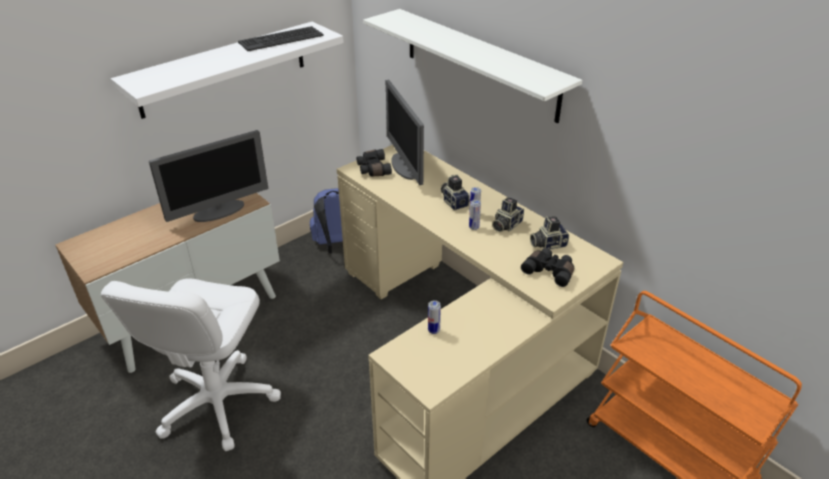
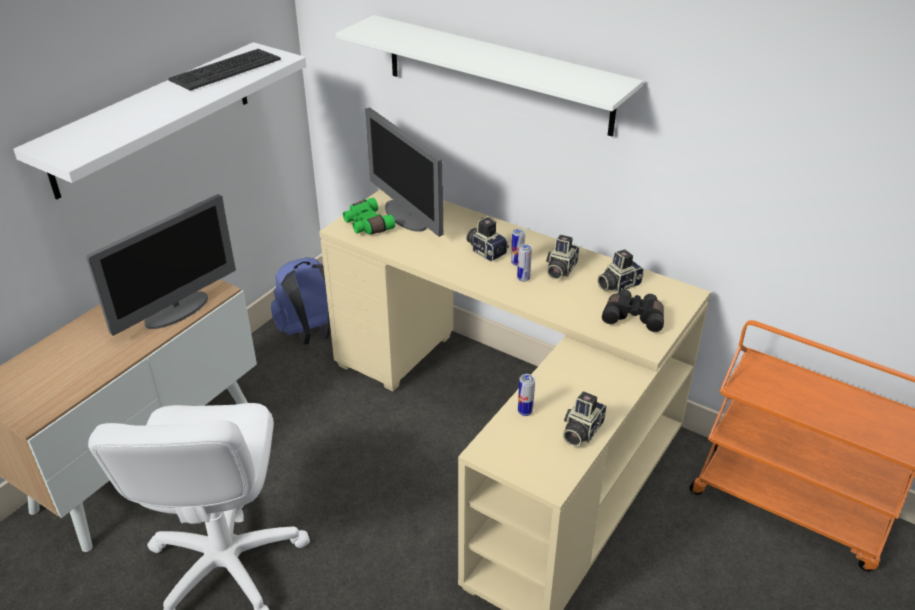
camera: 15 degrees left, 0 degrees up
(373, 169) = (366, 225): black binoculars -> green binoculars
(471, 354) = (580, 431): none -> camera

